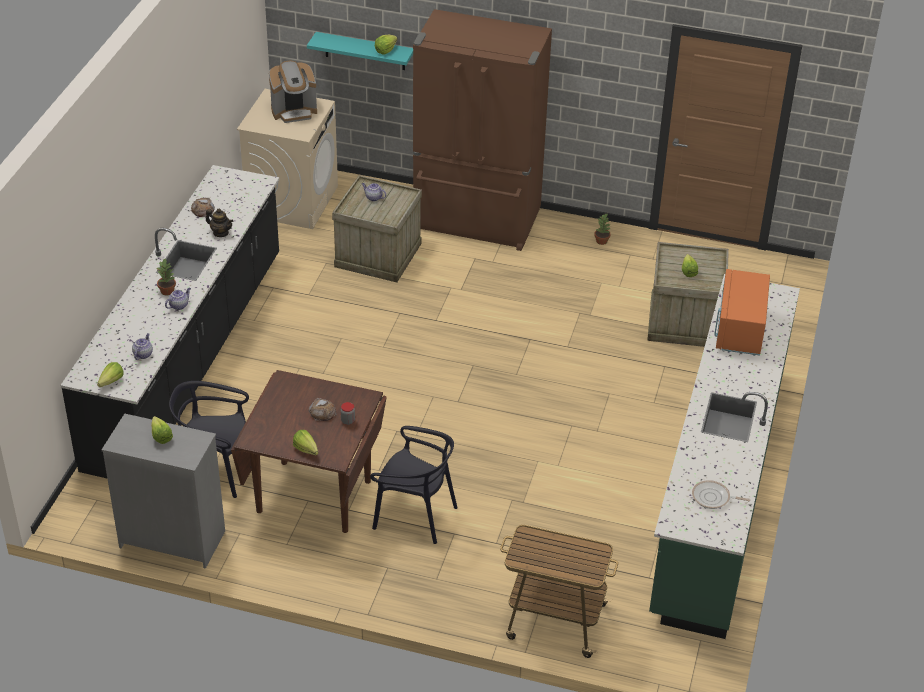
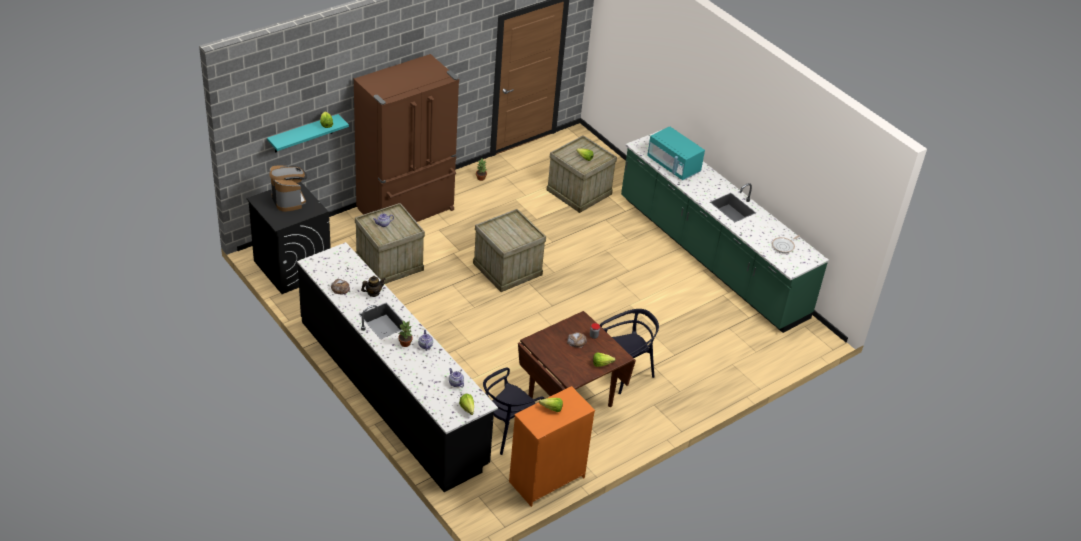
camera: 55 degrees left, 0 degrees up
(172, 539) = (546, 479): grey dresser -> orange dresser
(292, 201) = (292, 267): beige washing machine -> black washing machine
(294, 111) = (288, 200): coffee machine -> coffee machine turned 45 degrees counterclockwise
(477, 337) = (507, 268): none -> crate
(554, 621) = (748, 367): cart -> none
(739, 330) = (673, 165): orange microwave -> turquoise microwave

